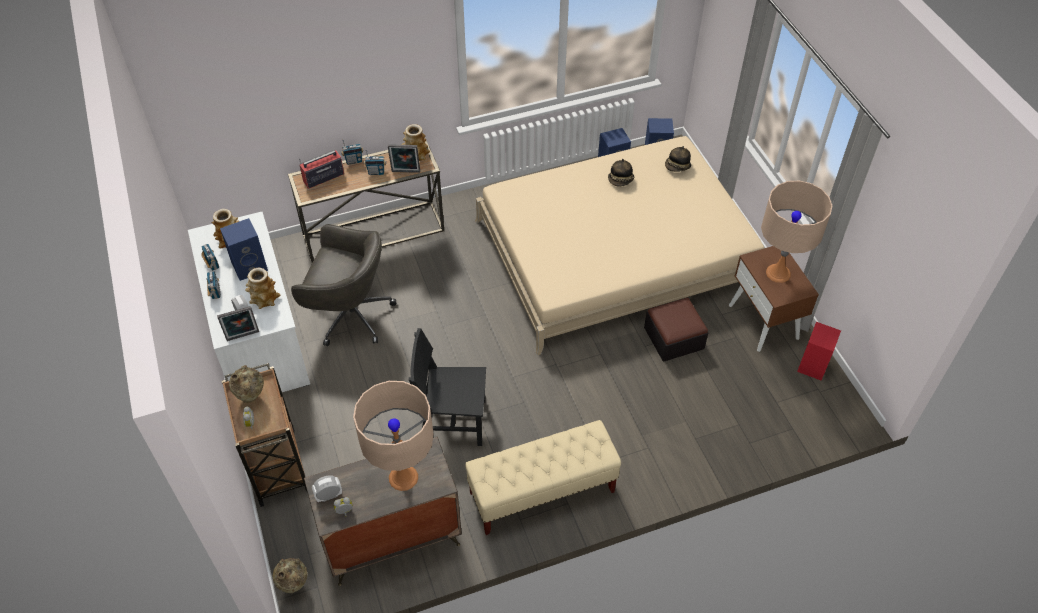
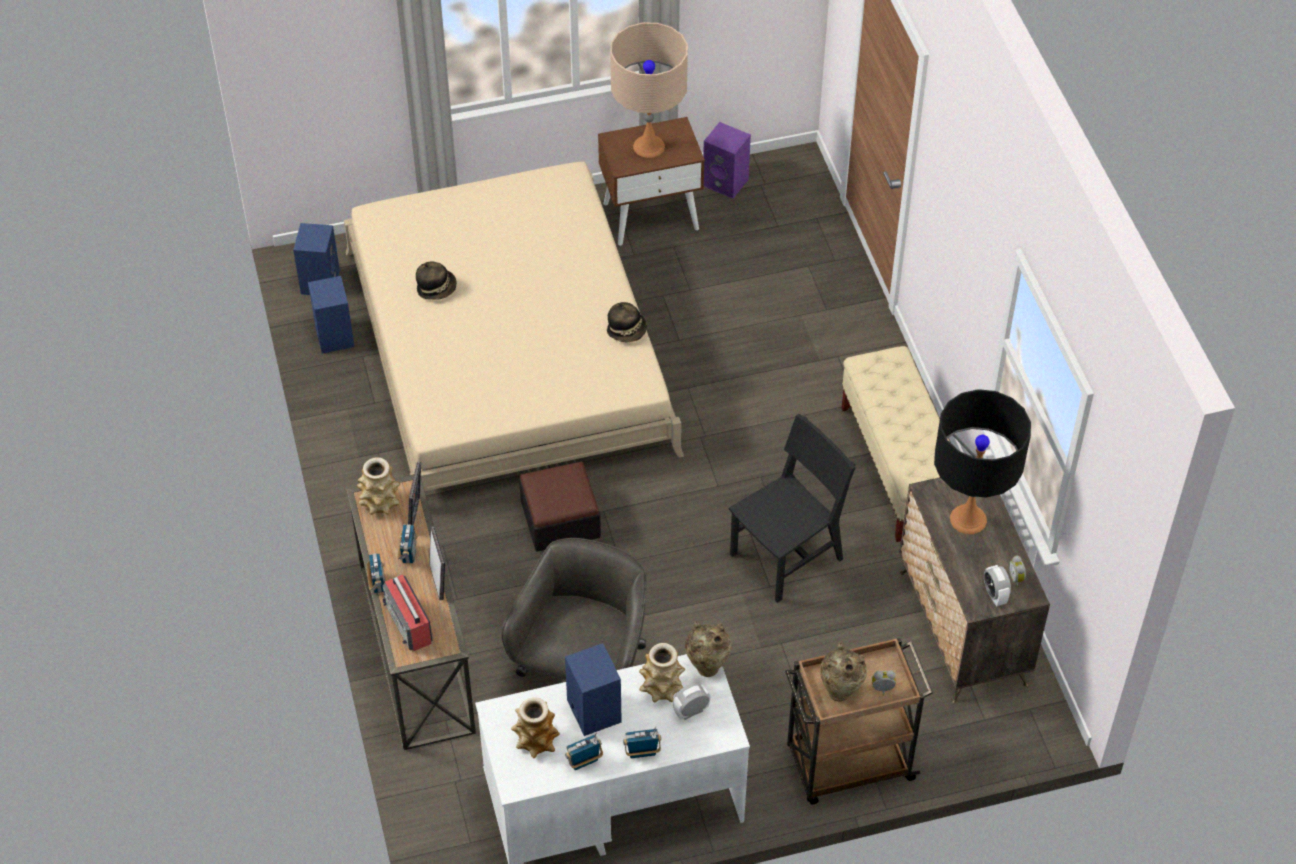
camera: 85 degrees left, 0 degrees up
(243, 337) = (730, 710): picture frame -> picture frame (439, 581)
(294, 586) = (1029, 734): beige vase -> beige vase (707, 665)
(403, 477) = (968, 519): beige table lamp -> black table lamp
(452, 421) = (786, 557): black chair -> black chair turned 135 degrees counterclockwise
(674, 338) = (669, 308): ottoman -> ottoman (560, 519)
(677, 167) = (419, 224): hat -> hat (627, 330)
(813, 366) = (727, 182): red speaker -> purple speaker

